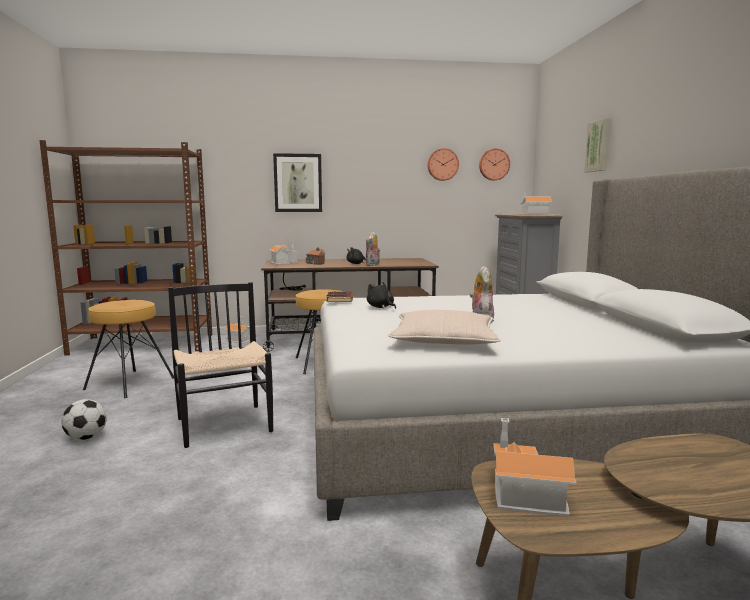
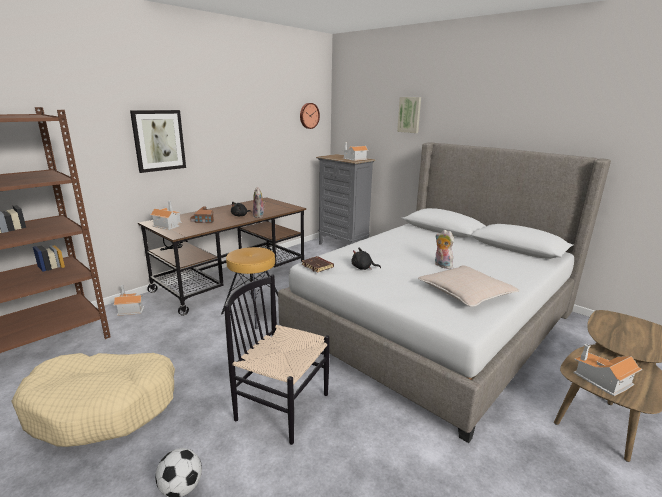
camera: 40 degrees left, 10 degrees up
(129, 383) = (103, 406): brown stool -> beige dog bed
(442, 164) = (276, 117): wall clock -> none

